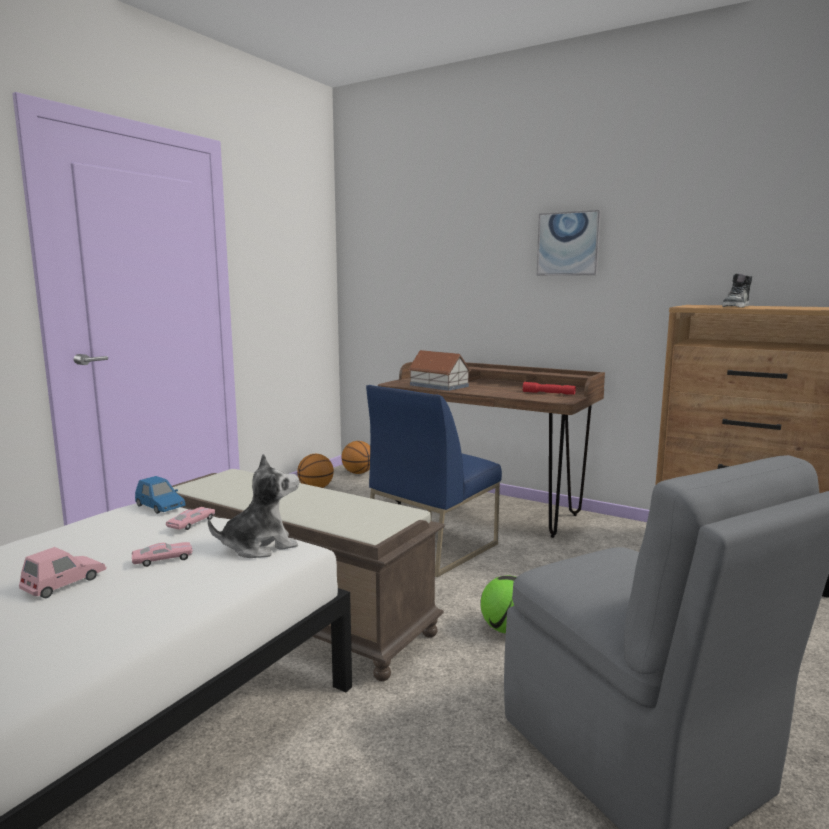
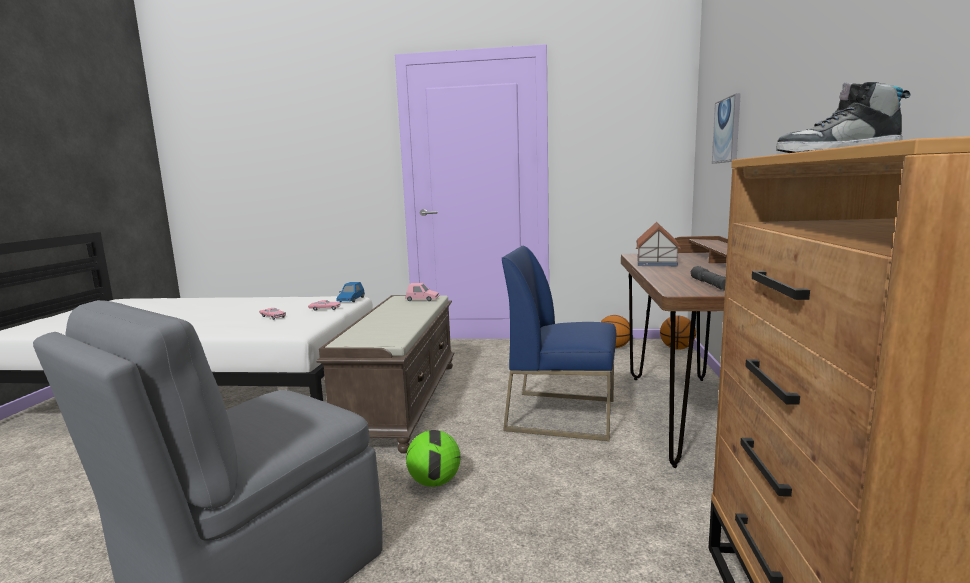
camera: 65 degrees right, 0 degrees up
(64, 583) = (241, 312): pink toy car -> pink toy car (422, 299)
(260, 546) = (298, 325): plush toy -> none
(548, 393) = (710, 284): red flashlight -> grey flashlight
(568, 244) = (816, 71): picture -> picture (727, 130)

